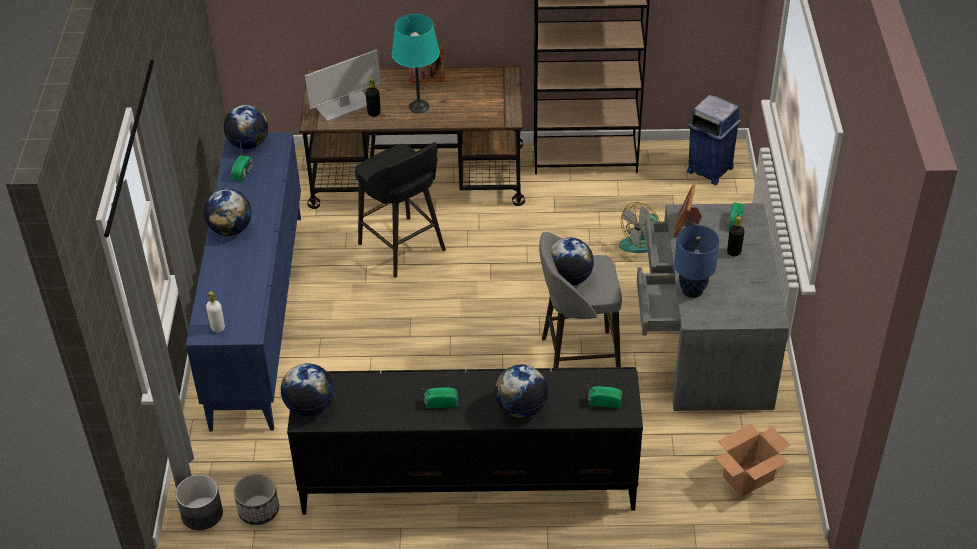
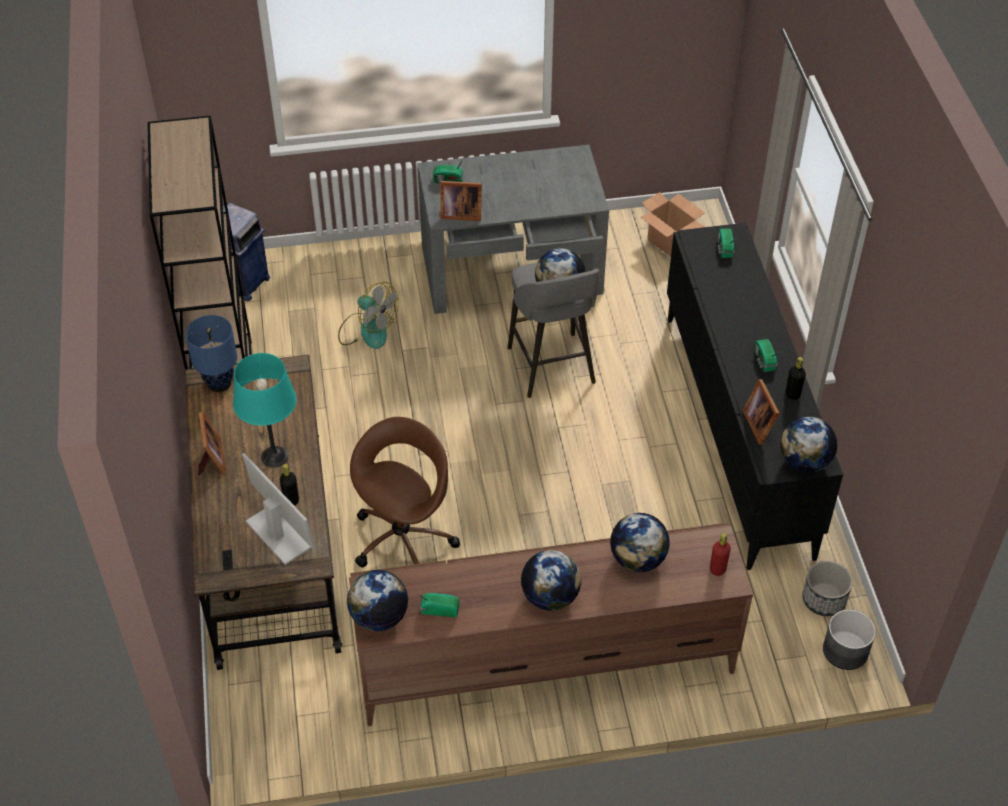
camera: 100 degrees left, 5 degrees up
(218, 328) = (717, 569): white bottle -> red bottle
(257, 316) = (545, 668): blue cabinet -> brown cabinet
(363, 385) = (760, 424): none -> picture frame
(403, 248) = (405, 540): black stool -> brown office chair
(521, 408) = (751, 303): globe -> globe (637, 559)
(692, 290) = (554, 205): blue table lamp -> blue table lamp (219, 383)
(734, 252) = (494, 180): black bottle -> black bottle (792, 394)

